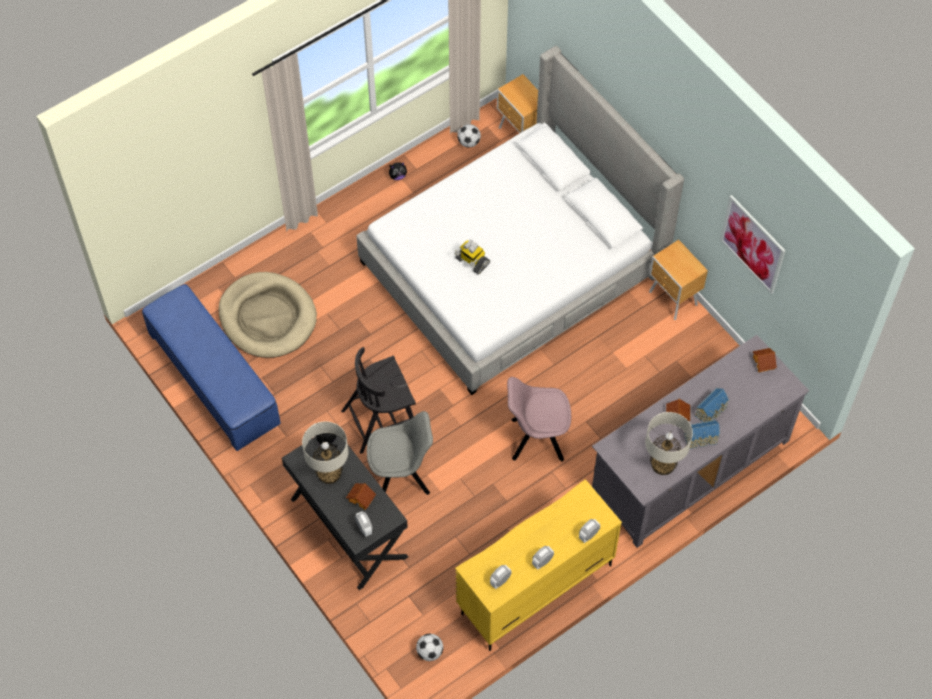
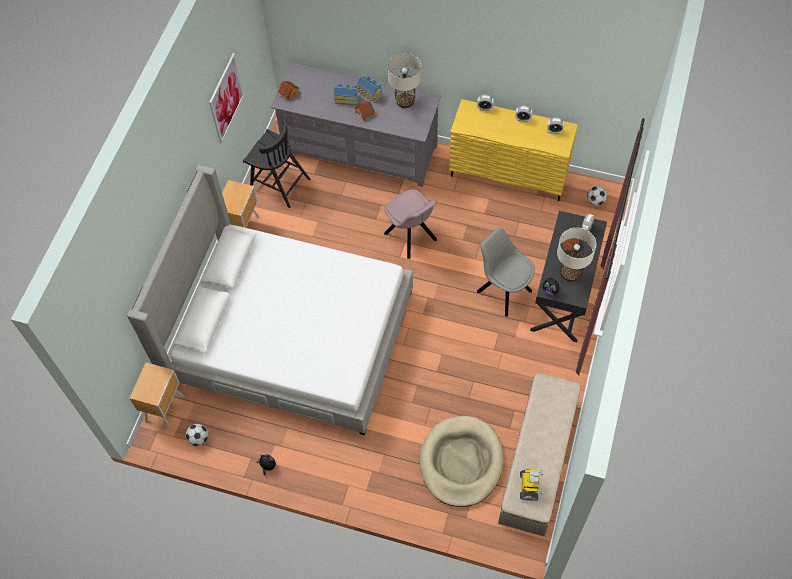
camera: 125 degrees left, 0 degrees up
(212, 377) = (538, 461): blue bench -> beige bench
(381, 420) = (475, 331): black chair -> black chair (279, 183)
(472, 261) = (333, 314): toy robot -> toy robot (529, 487)

